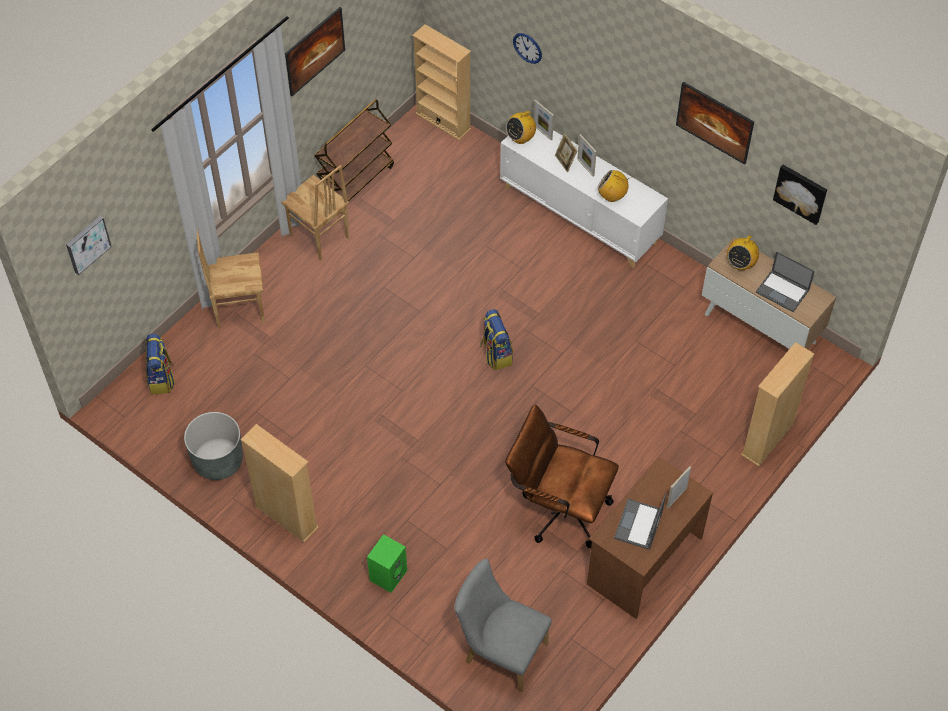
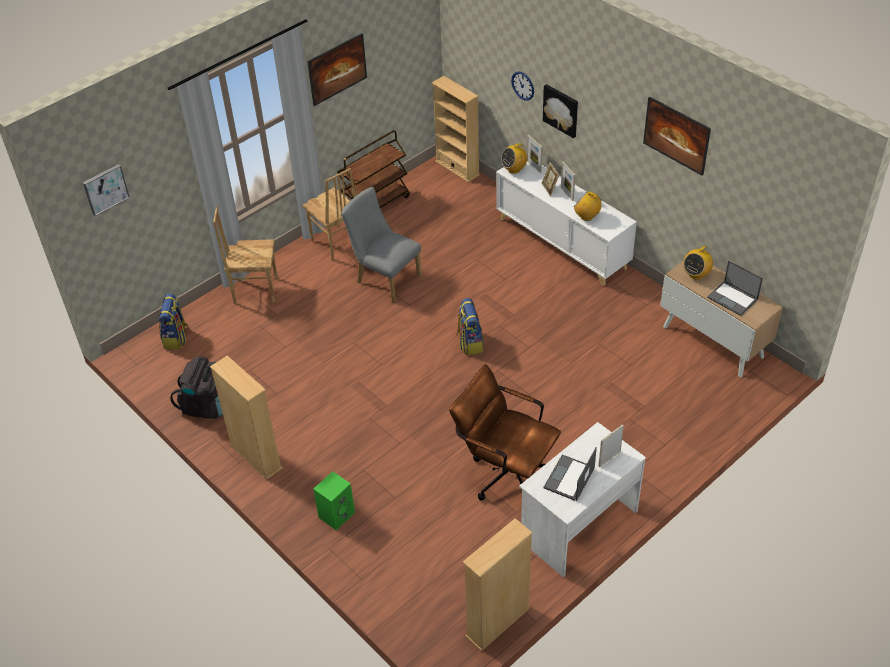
camera: 10 degrees right, 10 degrees down
(218, 461) = (207, 406): grey planter -> black backpack
(500, 651) = (428, 592): grey chair -> grey chair (385, 278)
(643, 560) = (578, 525): brown desk -> white desk
(767, 439) = (710, 433): beige bookcase -> beige bookcase (498, 622)
(801, 193) = (752, 199): picture -> picture (561, 110)

